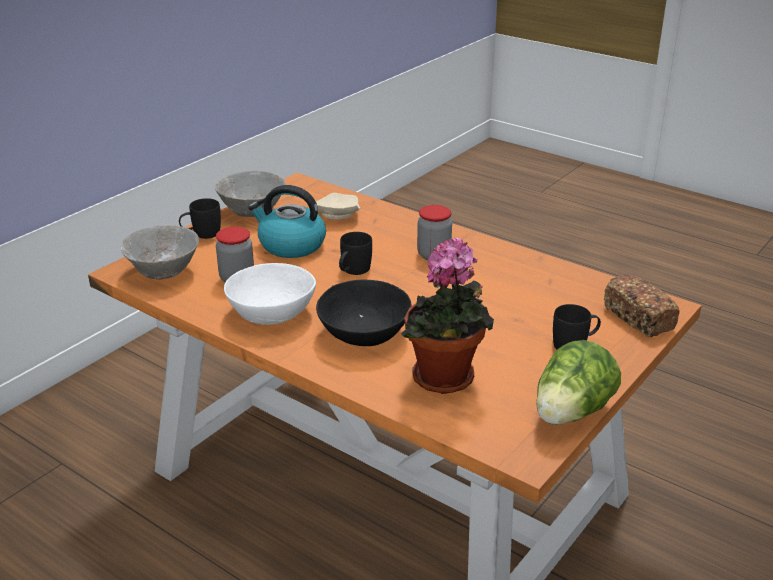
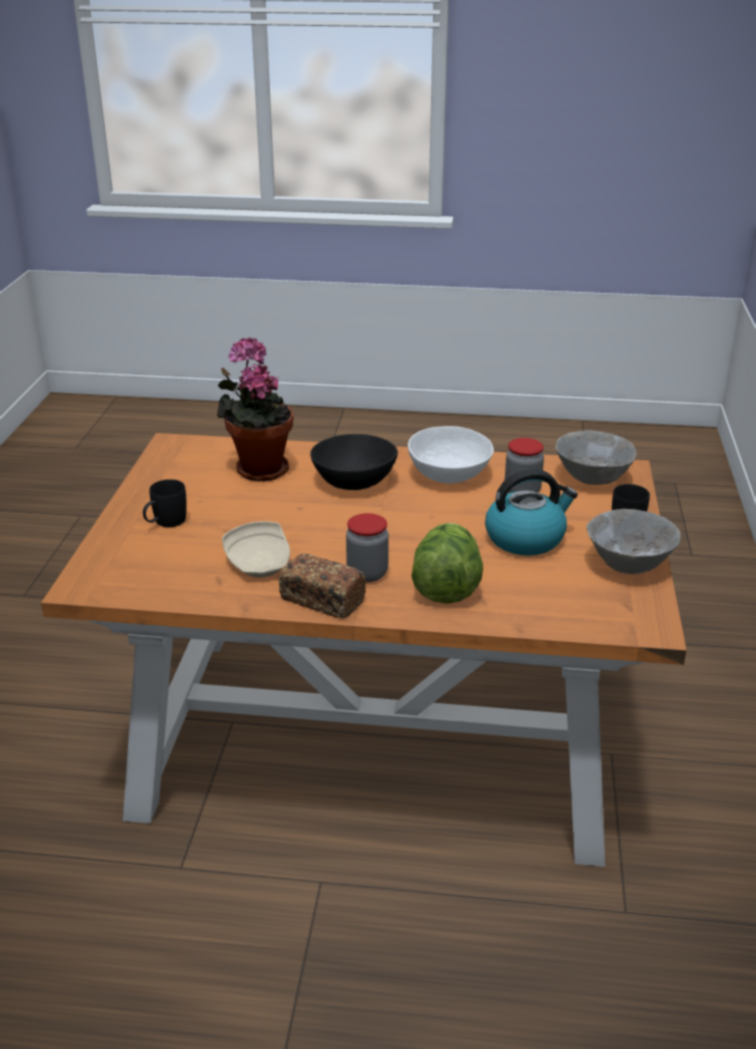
camera: 150 degrees right, 0 degrees up
(336, 215) = (534, 592): beige plate -> beige plate (260, 563)
(353, 271) = (428, 530): black mug -> none
(571, 413) = (149, 473): lettuce -> lettuce (446, 586)
(639, 318) = (109, 565): bread -> bread (322, 600)

